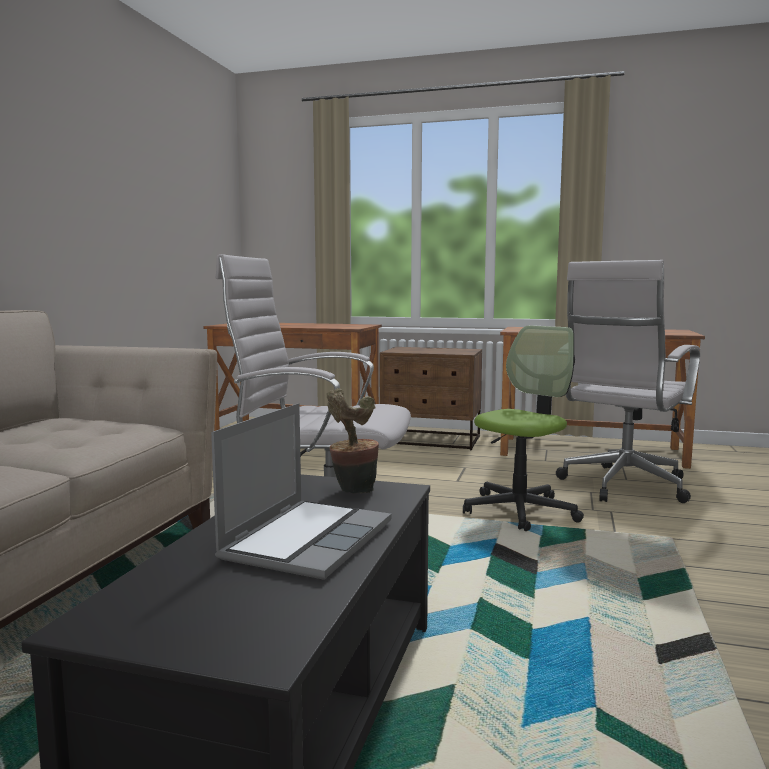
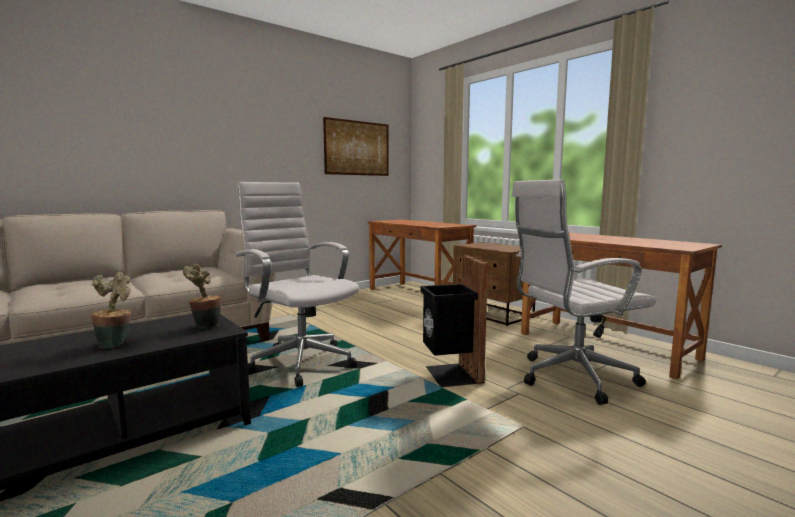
camera: 35 degrees right, 0 degrees up
(185, 207) = (357, 148): none -> picture
(307, 539) = (116, 343): laptop -> potted plant
(520, 511) = (451, 374): office chair -> black trash can

